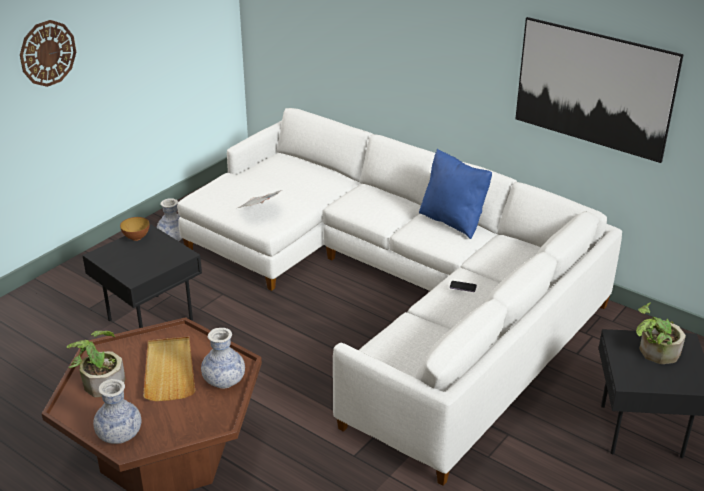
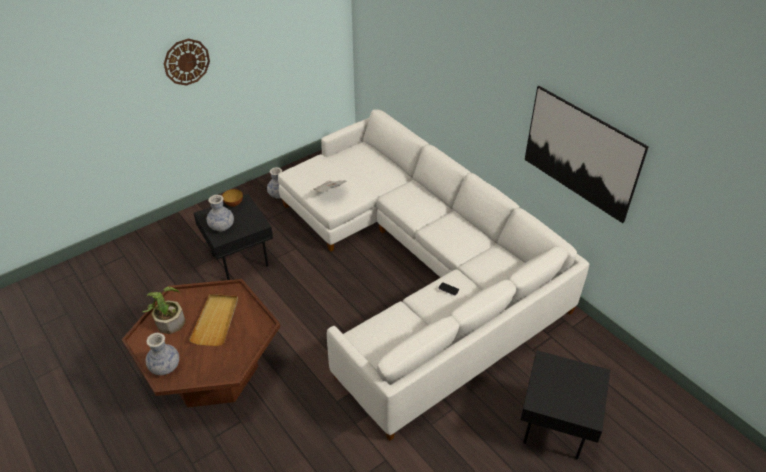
camera: 15 degrees right, 10 degrees up
(224, 380) = (248, 337): vase -> vase (221, 226)
(453, 221) = (466, 227): blue pillow -> none
(654, 352) = (568, 380): potted plant -> none

